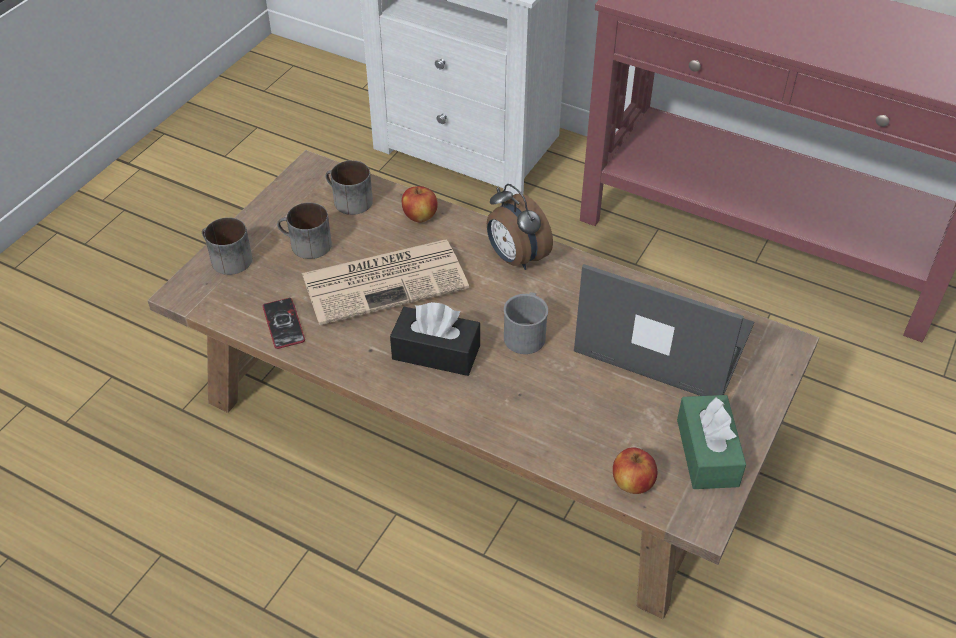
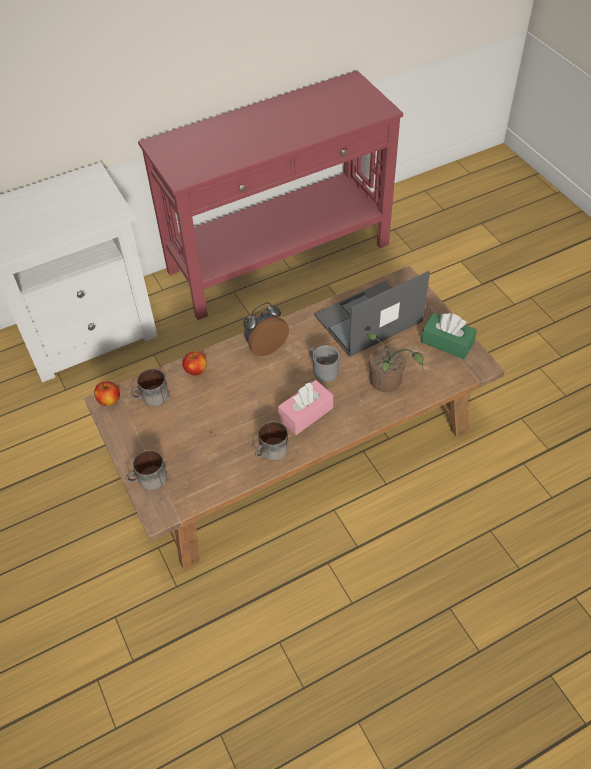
camera: 55 degrees left, 5 degrees up
(283, 324) = (228, 473): phone -> none
(305, 245) = (172, 435): mug -> mug (272, 452)
(386, 280) = (234, 410): newspaper -> none
(436, 352) = (306, 413): black tissue box -> pink tissue box
(515, 258) = (265, 346): alarm clock -> alarm clock turned 150 degrees clockwise
(562, 415) = (387, 383): none -> potted plant
(632, 483) = (446, 379): apple -> apple (109, 400)

